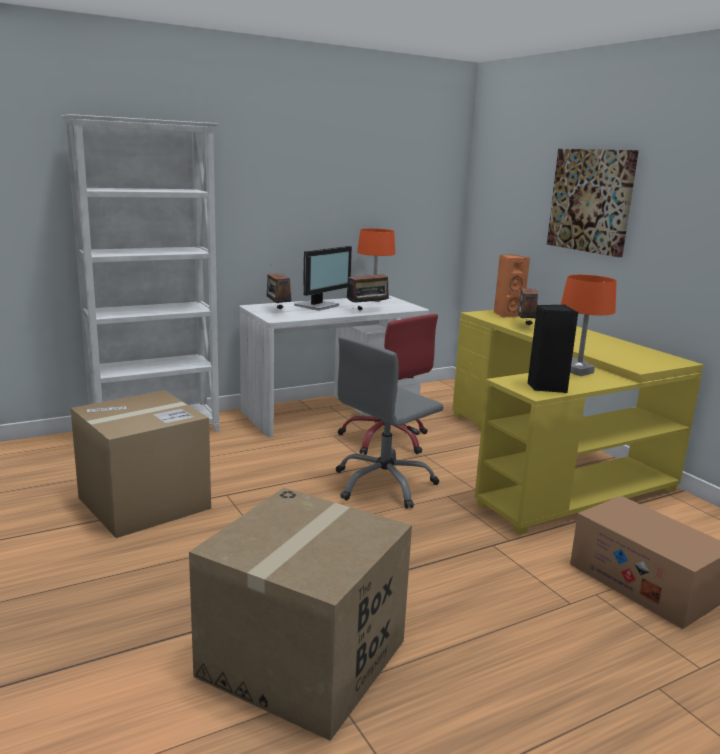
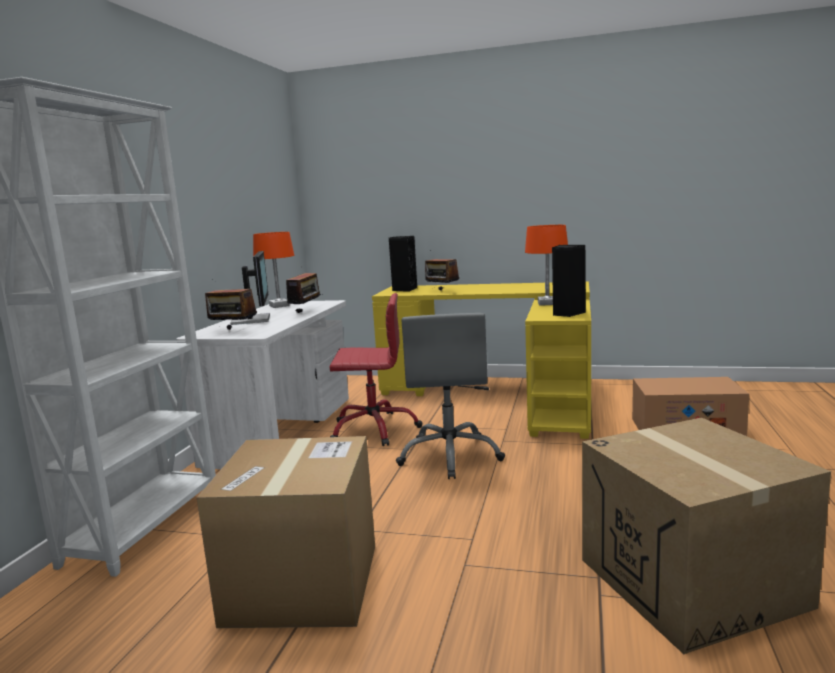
camera: 45 degrees left, 5 degrees down
(507, 314) = (404, 289): orange speaker -> black speaker
(591, 201) = (454, 180): picture -> none

